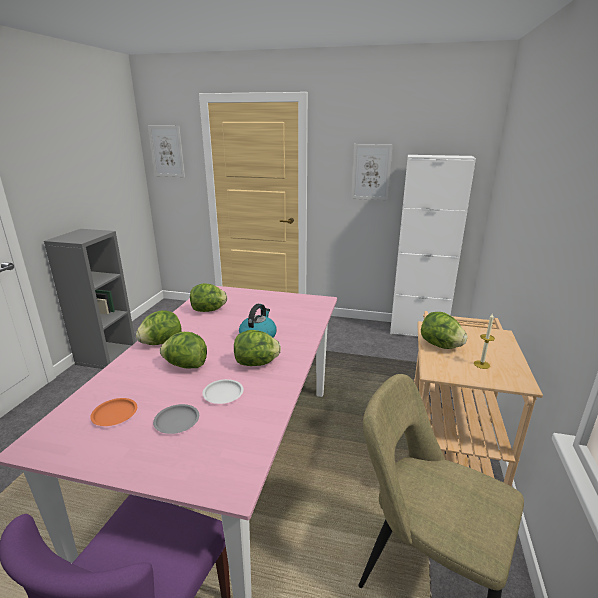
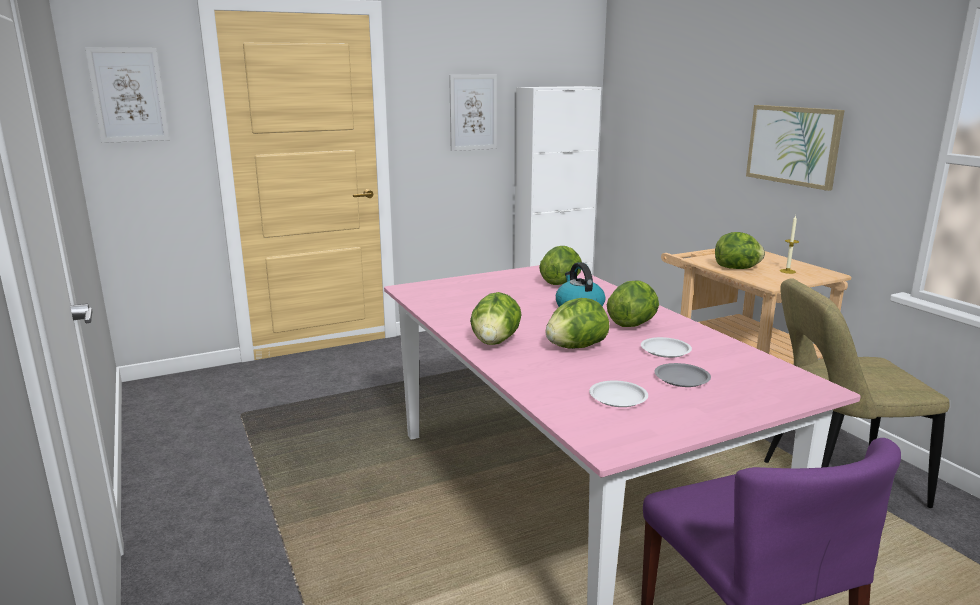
camera: 40 degrees left, 5 degrees down
(106, 355) = (166, 481): grey bookcase -> none
(114, 415) = (618, 398): orange plate -> white plate
(209, 310) = (463, 304): lettuce -> lettuce (561, 283)
(552, 240) = (793, 145): none -> picture

